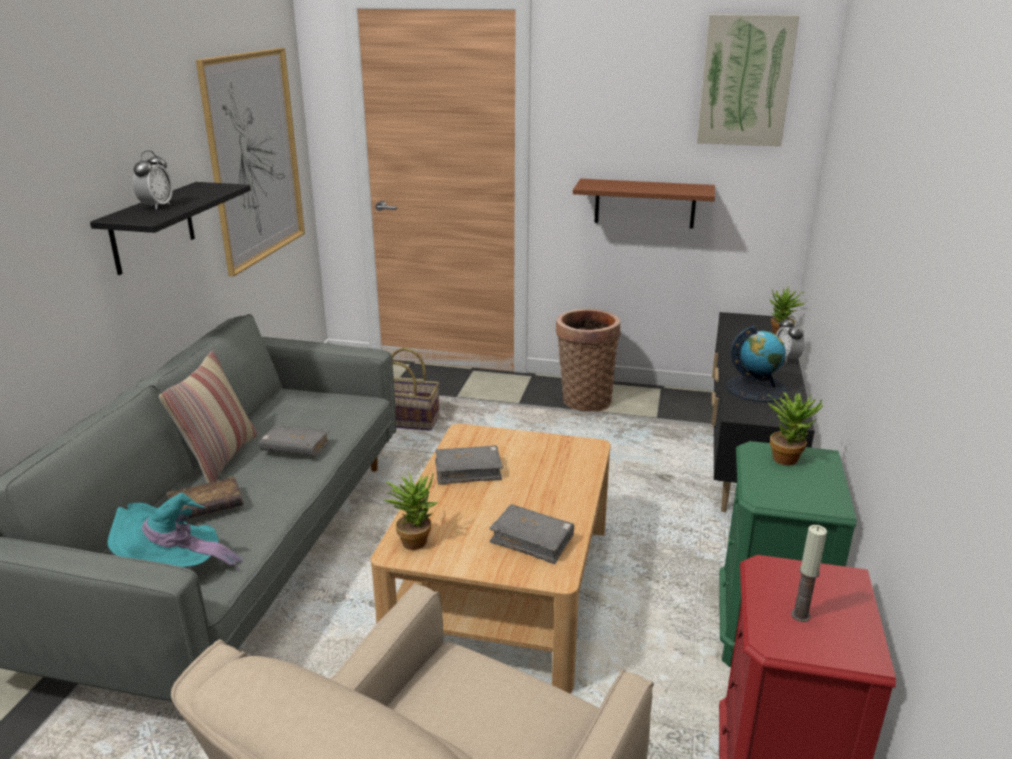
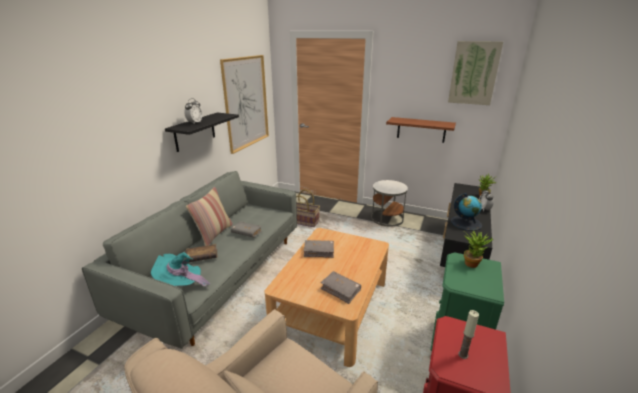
camera: 10 degrees right, 0 degrees up
(414, 539) = (286, 283): potted plant -> none
(584, 399) = (386, 218): basket -> white side table

